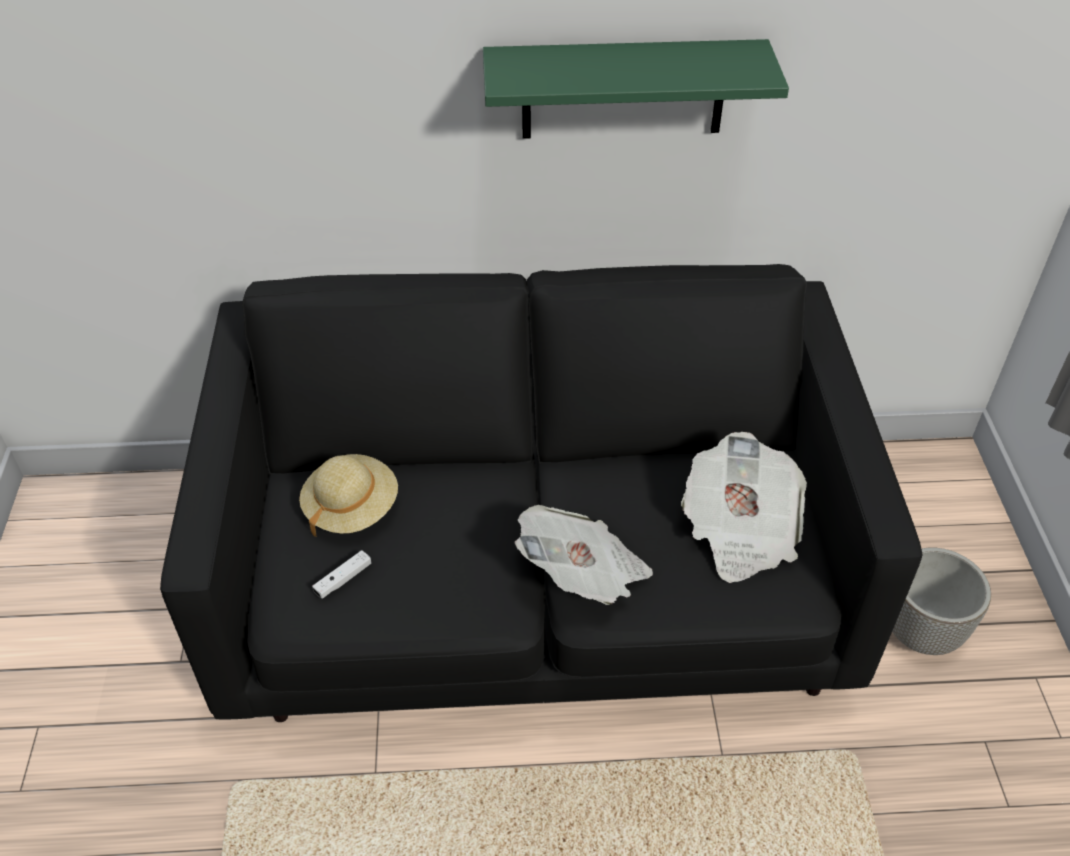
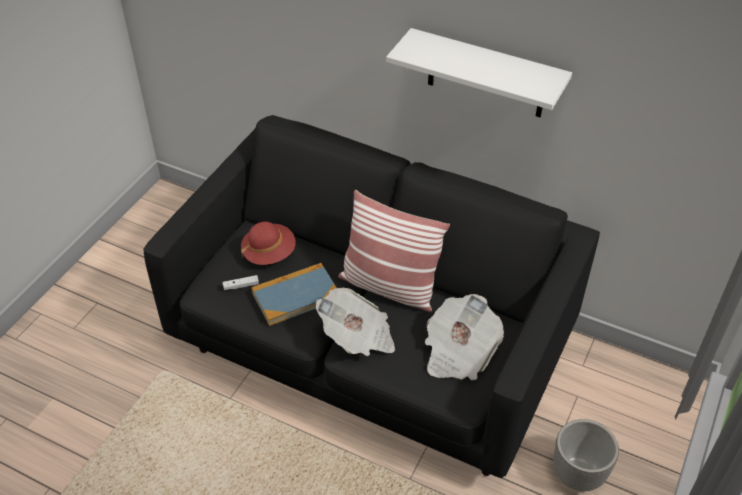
camera: 30 degrees right, 0 degrees up
(351, 508) = (269, 253): beige hat -> red hat
(443, 556) = (295, 296): none -> book
(571, 480) = (389, 286): none -> pillow
(623, 89) = (486, 74): green shelf -> white shelf

